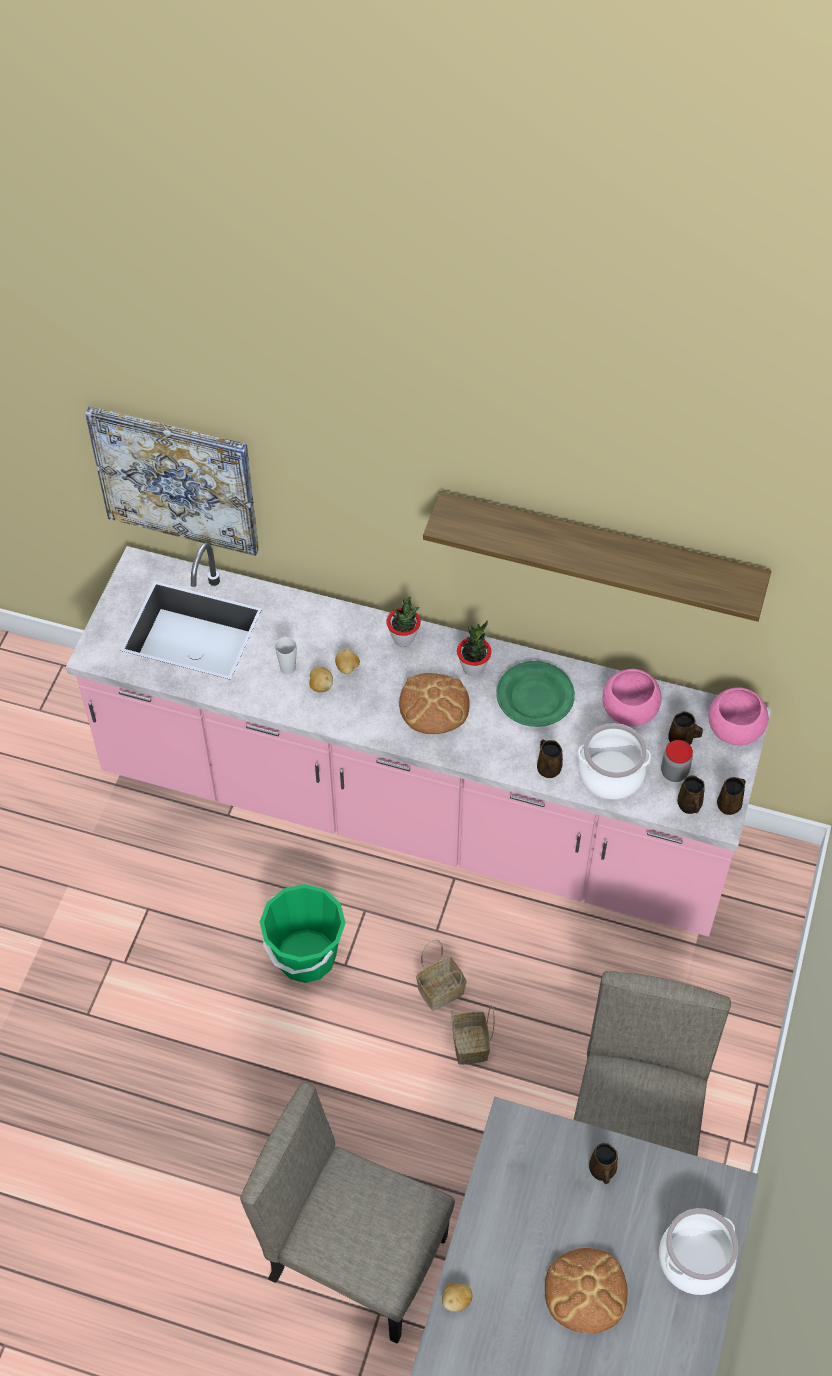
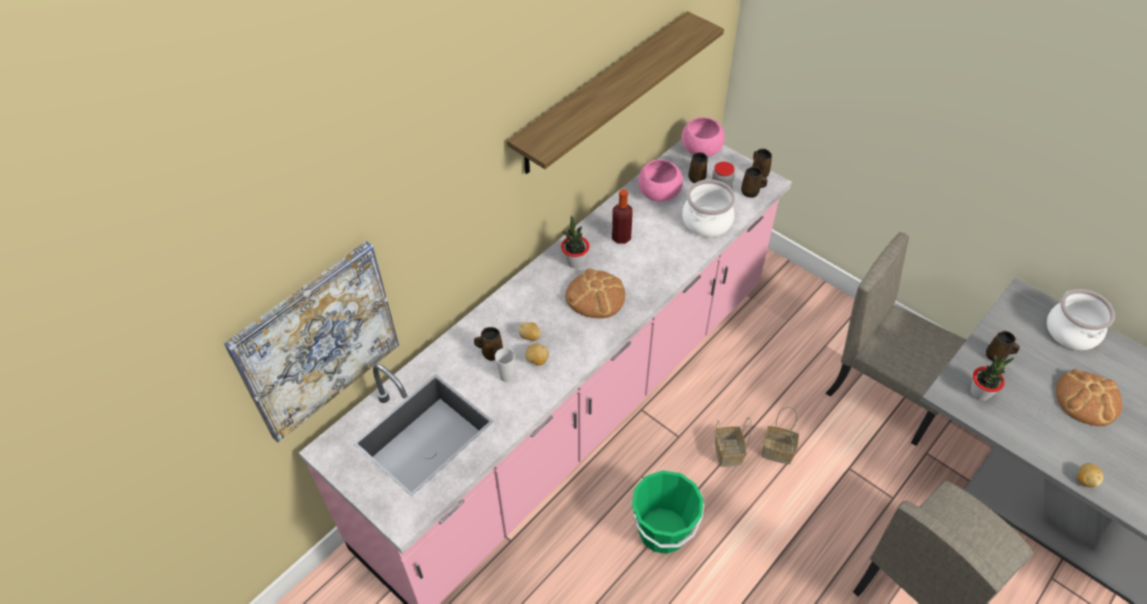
camera: 65 degrees left, 5 degrees down
(403, 638) = (523, 292): potted plant -> potted plant (980, 393)
(534, 697) = (621, 237): green plate -> bottle
(548, 767) = (685, 252): brown mug -> brown mug (491, 353)

